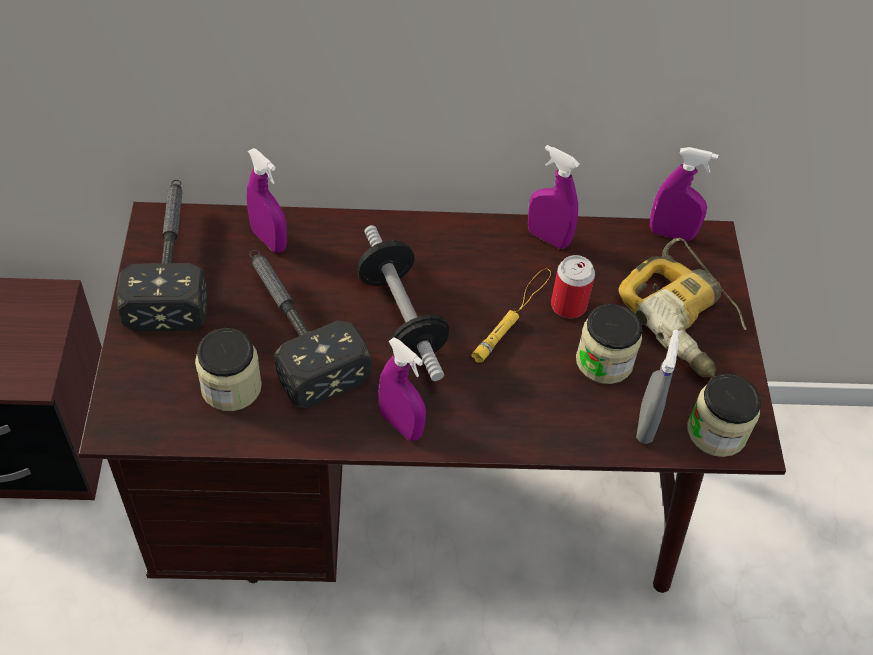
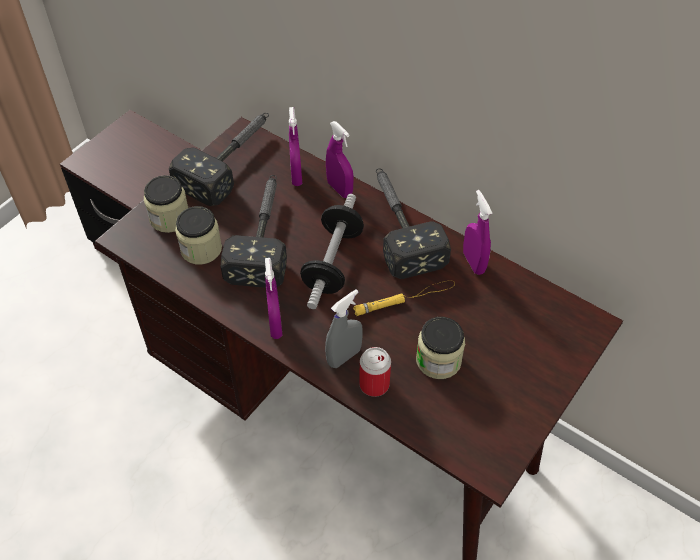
camera: 40 degrees right, 0 degrees up
(436, 238) = (398, 225): none -> hammer
(568, 305) = (447, 312): can -> can (374, 384)
(645, 424) = (429, 416): grey spray bottle -> grey spray bottle (344, 356)
(671, 234) = (566, 304): purple spray bottle -> purple spray bottle (339, 189)
(684, 318) = (522, 364): power drill -> none
(716, 432) = (474, 450): jar -> jar (169, 218)

